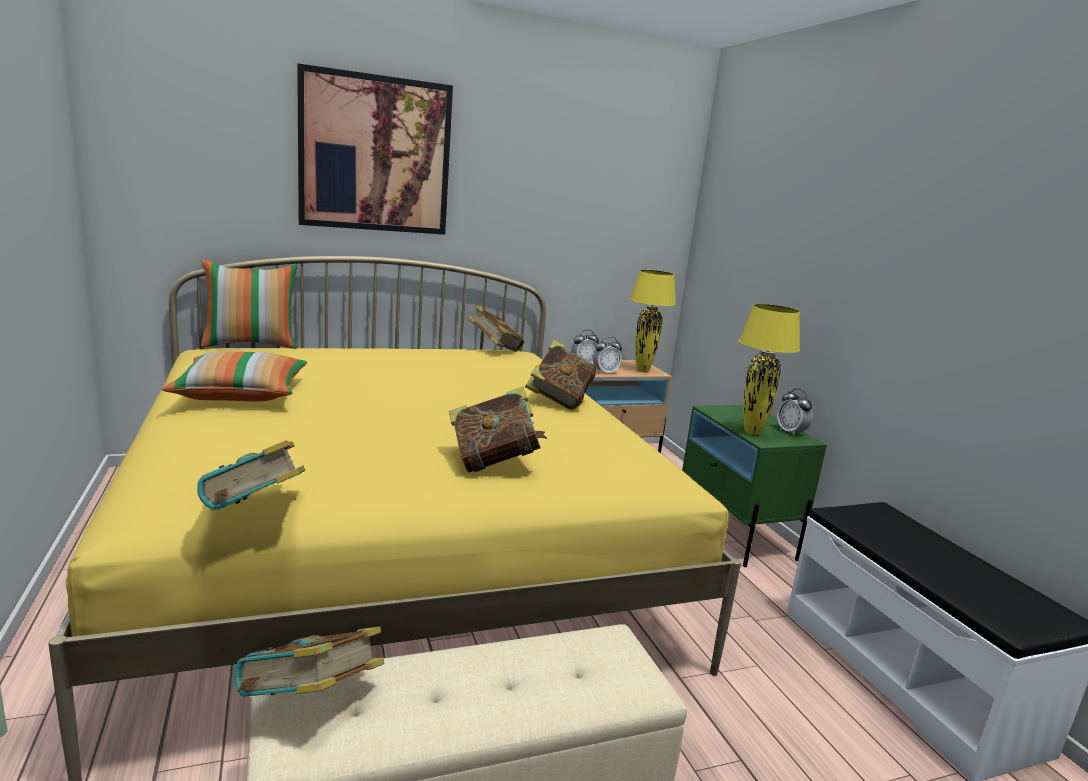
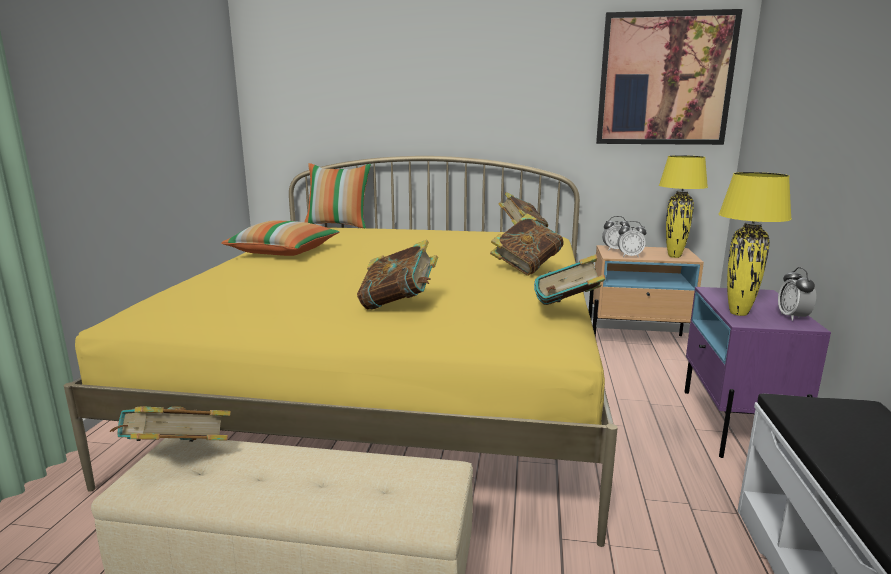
camera: 30 degrees right, 0 degrees up
(256, 515) = (188, 319): book -> book (567, 312)
(375, 154) = (427, 72): picture -> picture (664, 79)
(734, 532) = (735, 424): green nightstand -> purple nightstand

